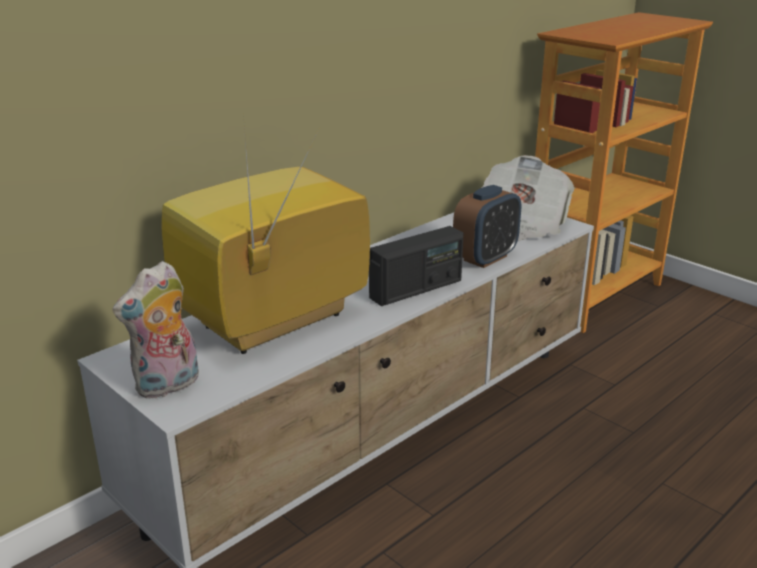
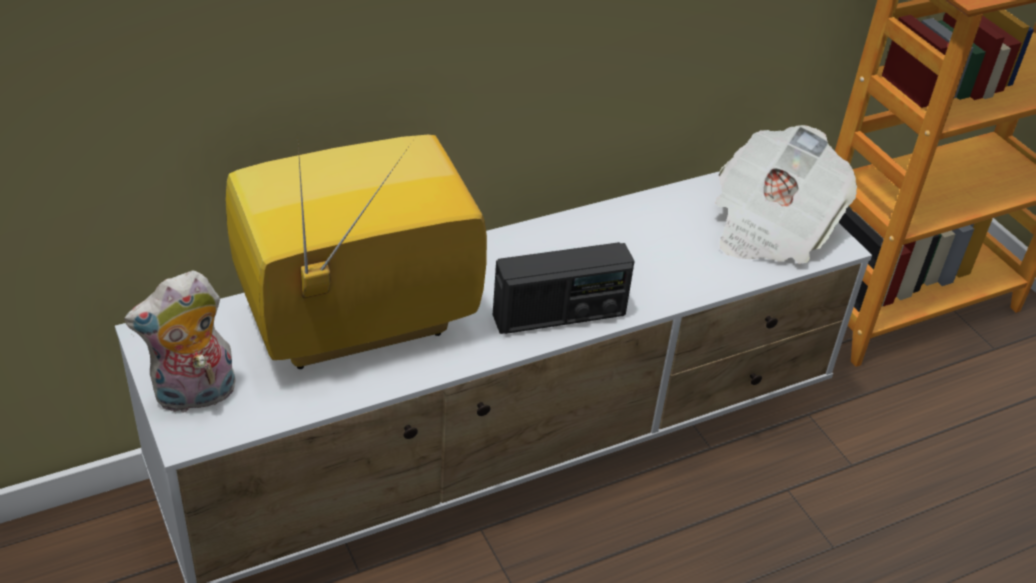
camera: 15 degrees right, 15 degrees up
(485, 258) = (681, 281): alarm clock -> none

